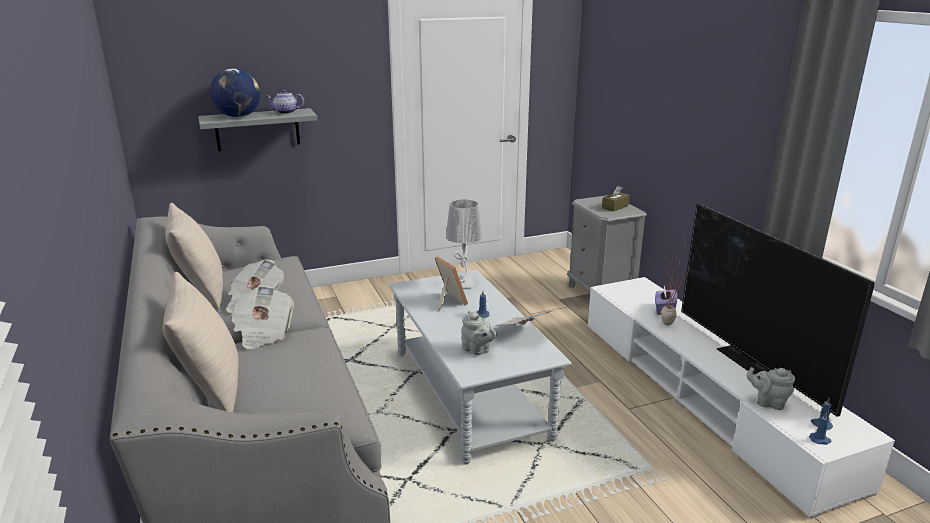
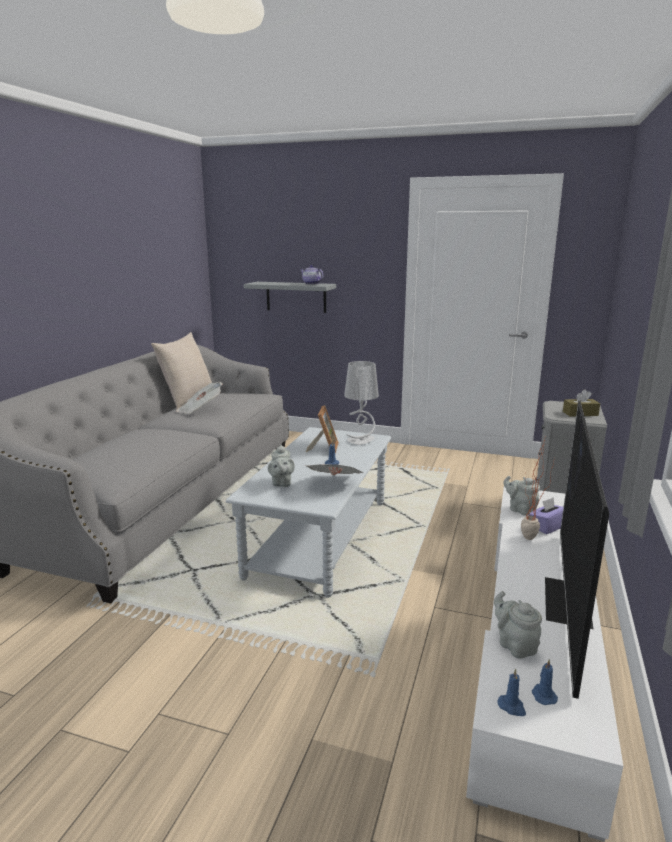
camera: 40 degrees right, 5 degrees down
(211, 390) = (92, 445): beige pillow -> none
(238, 116) = (276, 283): globe -> none
(263, 332) = (170, 426): newspaper -> none
(630, 303) = (520, 509): none -> grey teapot

